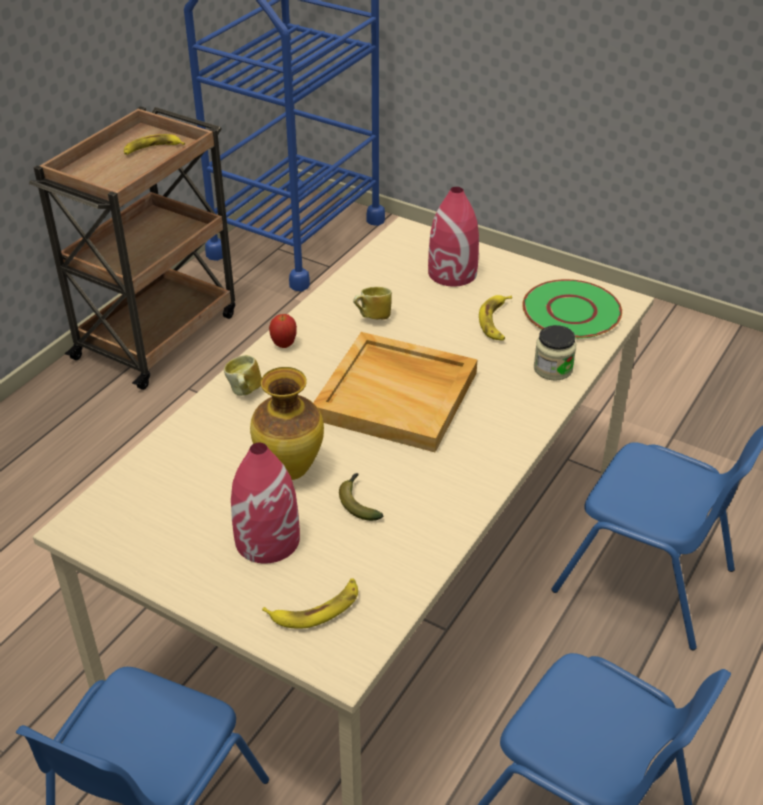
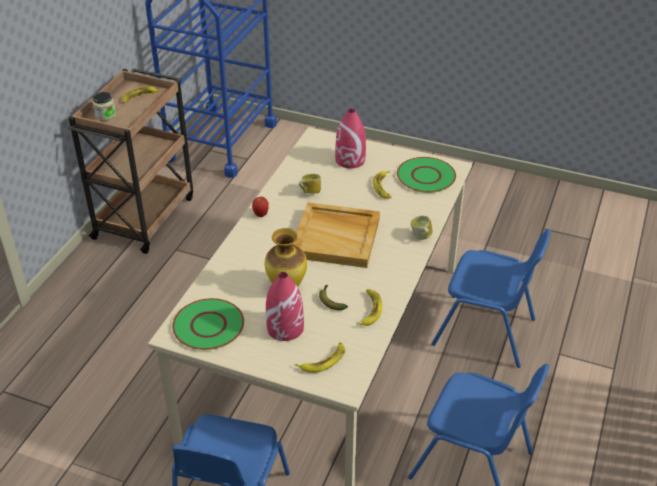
camera: 10 degrees left, 0 degrees up
(141, 519) = (208, 326): none -> green plate
(244, 392) = (245, 246): mug -> mug (421, 237)
(420, 527) = (369, 310): none -> banana
(553, 369) = (423, 212): jar -> jar (105, 115)

